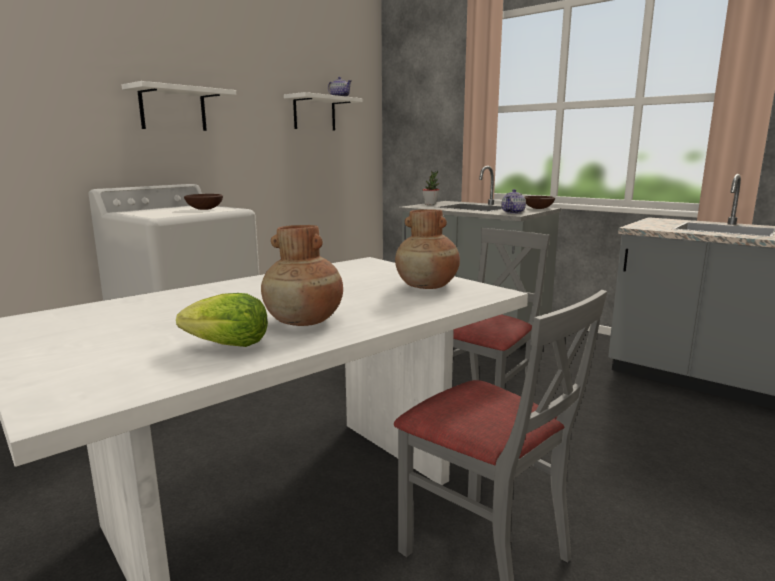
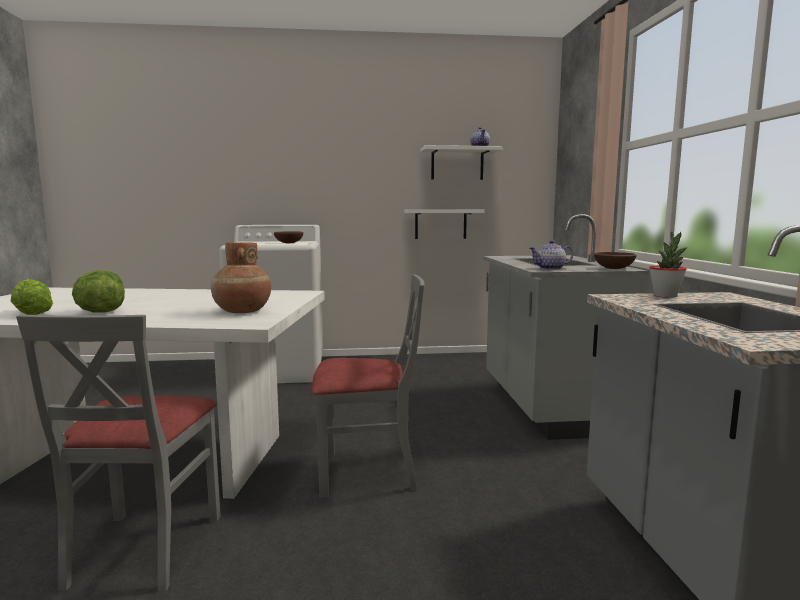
camera: 45 degrees right, 5 degrees down
(173, 109) = (310, 167): white shelf -> white shelf (440, 224)
(304, 321) = (100, 312): brown vase -> lettuce
(430, 204) = (528, 256): potted plant -> potted plant (665, 296)

